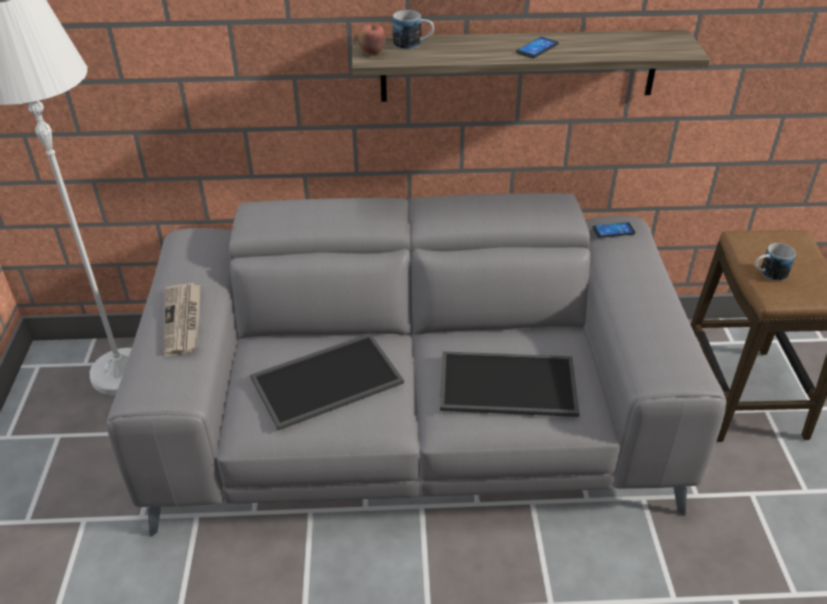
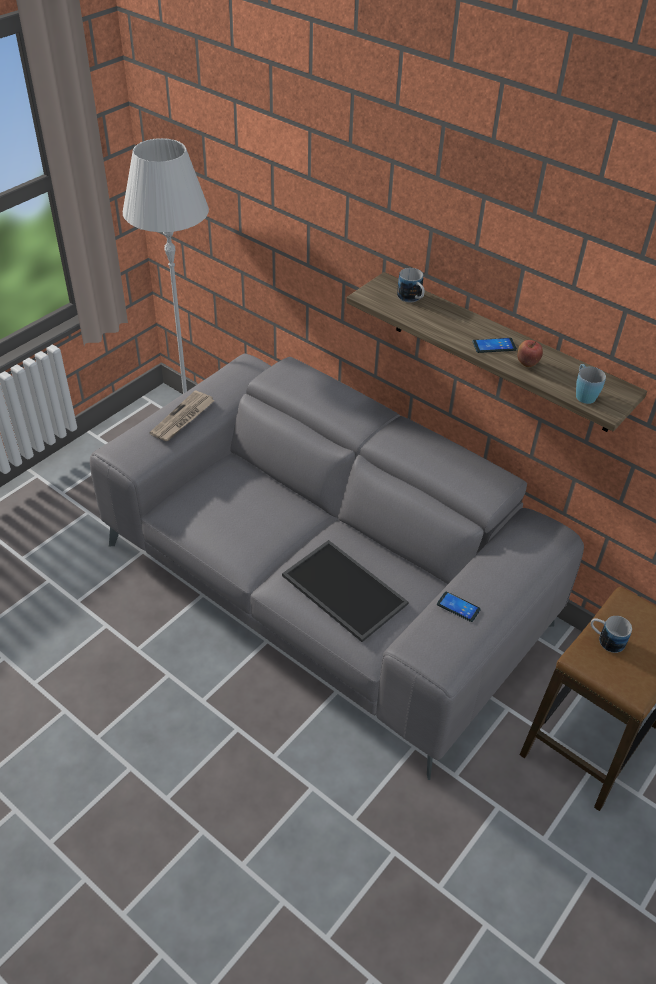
camera: 40 degrees right, 5 degrees up
(327, 378) = (242, 510): tray -> none
(372, 53) = (374, 292): apple -> apple (527, 364)
(613, 230) = (535, 530): phone -> phone (458, 607)
(655, 50) = (583, 394): none -> blue mug

